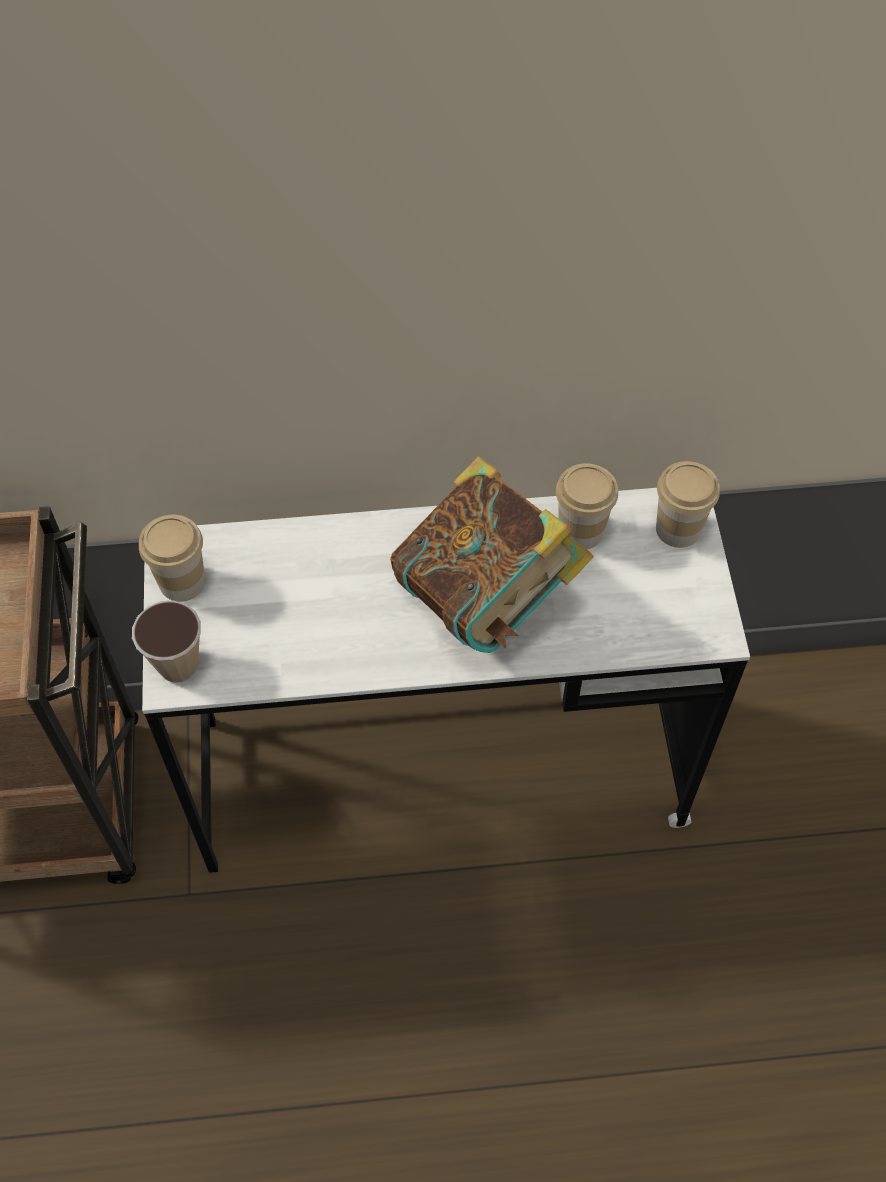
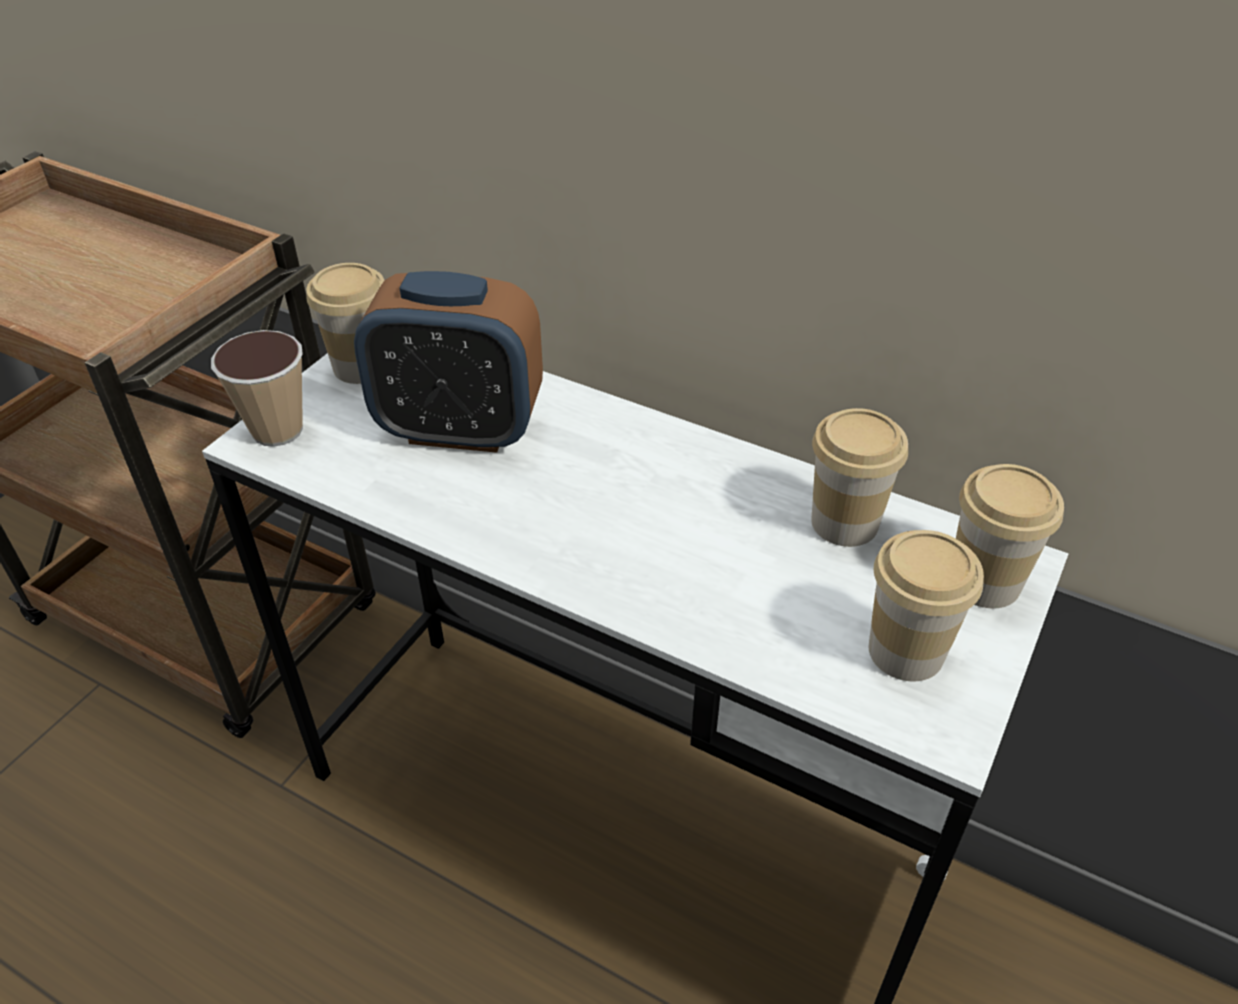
camera: 35 degrees right, 15 degrees down
(299, 594) = (460, 429): none -> alarm clock
(486, 595) = (665, 529): book -> none
(667, 598) = (906, 651): none -> cup

